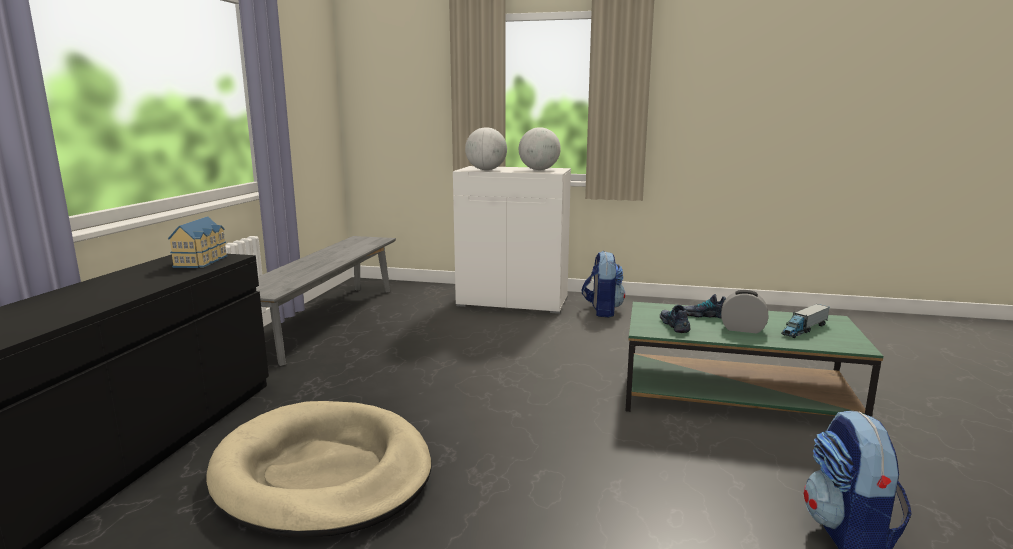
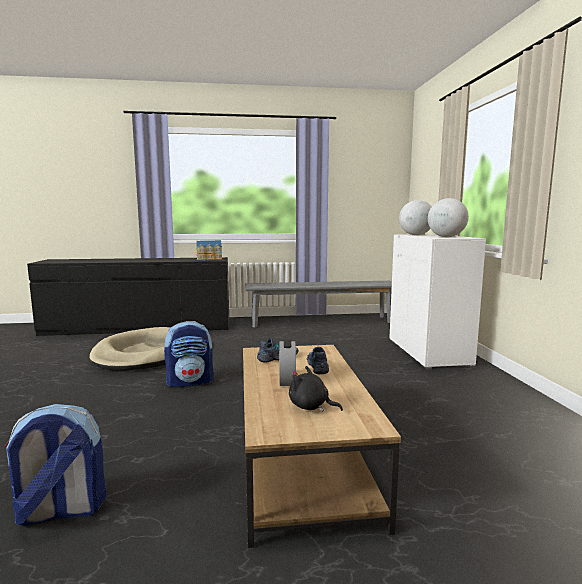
camera: 70 degrees right, 5 degrees down
(602, 310) = (462, 383): backpack -> backpack (190, 382)
(735, 398) = (300, 457): green coffee table -> brown coffee table
(804, 329) = (311, 407): toy truck -> black plush toy

